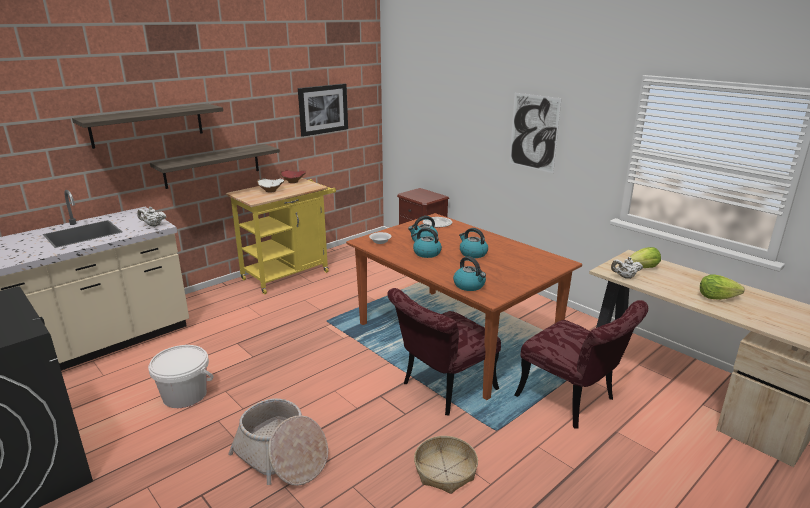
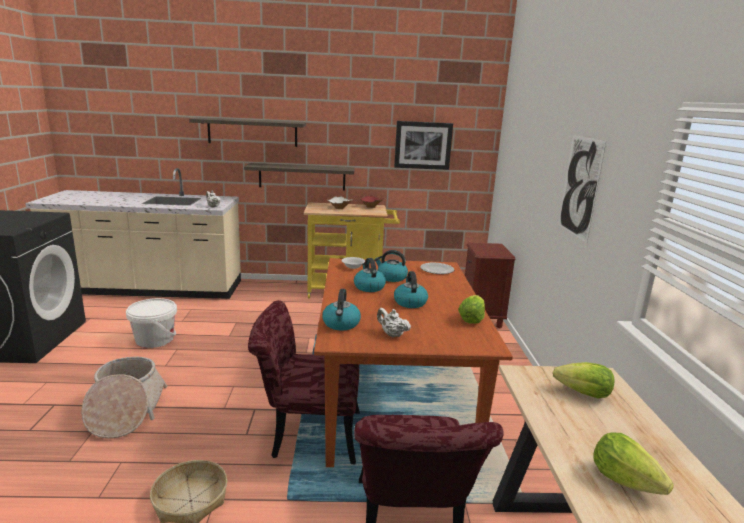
camera: 40 degrees right, 5 degrees down
(525, 250) = (471, 319): none -> lettuce
(625, 277) = (531, 391): white teapot -> white teapot (392, 334)

